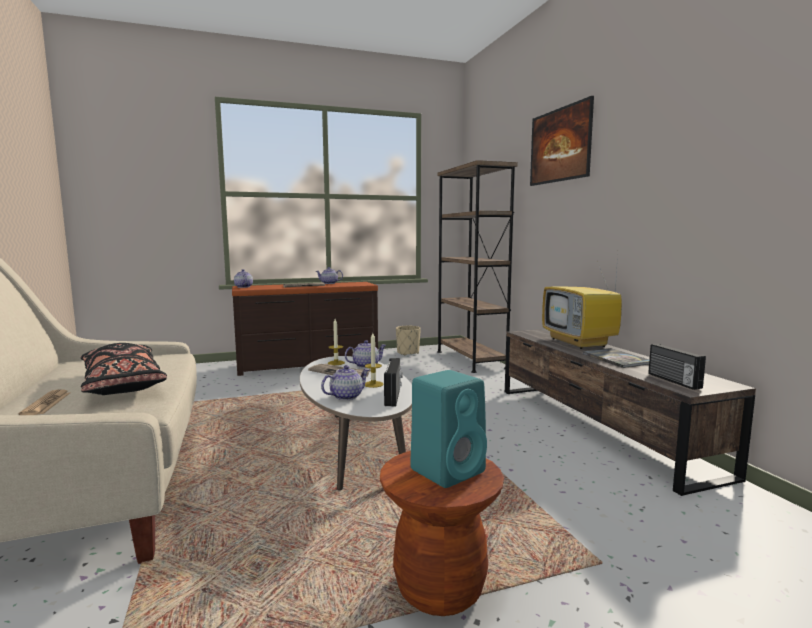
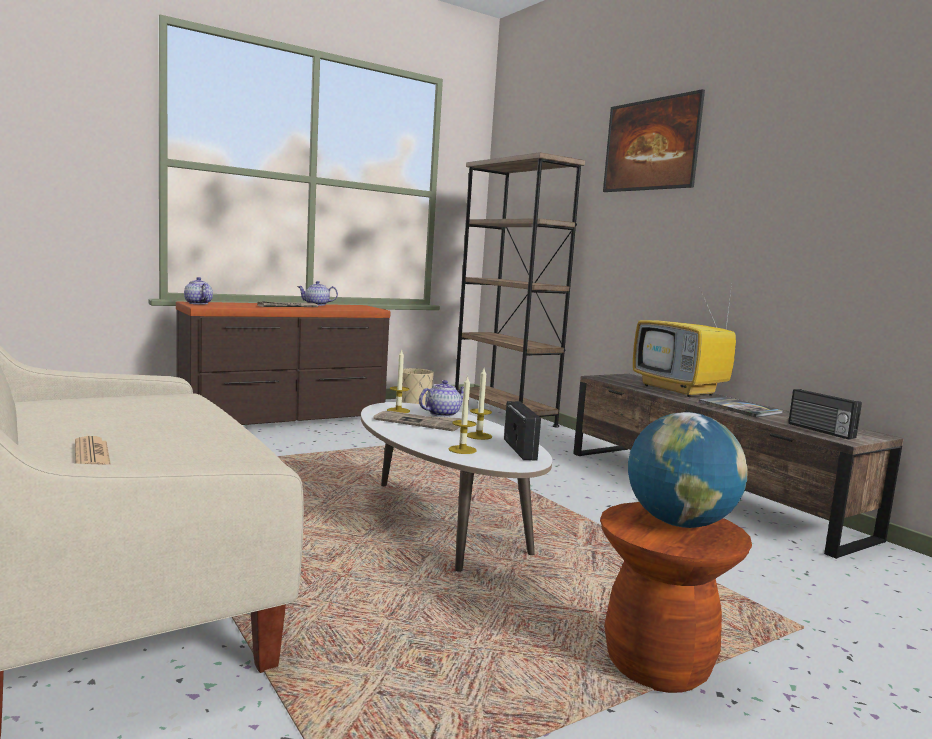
camera: 15 degrees left, 0 degrees up
(122, 384) = (168, 430): black pillow -> none
(346, 396) = (462, 450): teapot -> candle
(449, 470) = (679, 523): turquoise speaker -> globe

